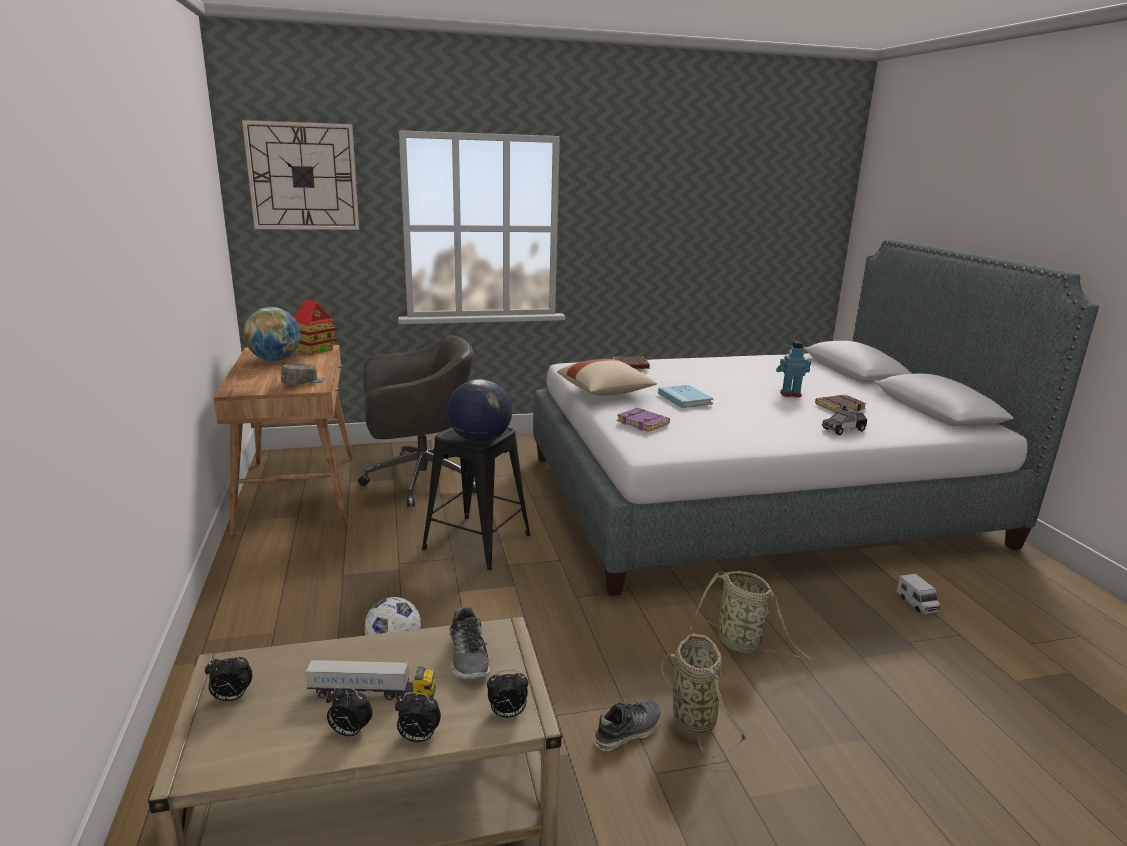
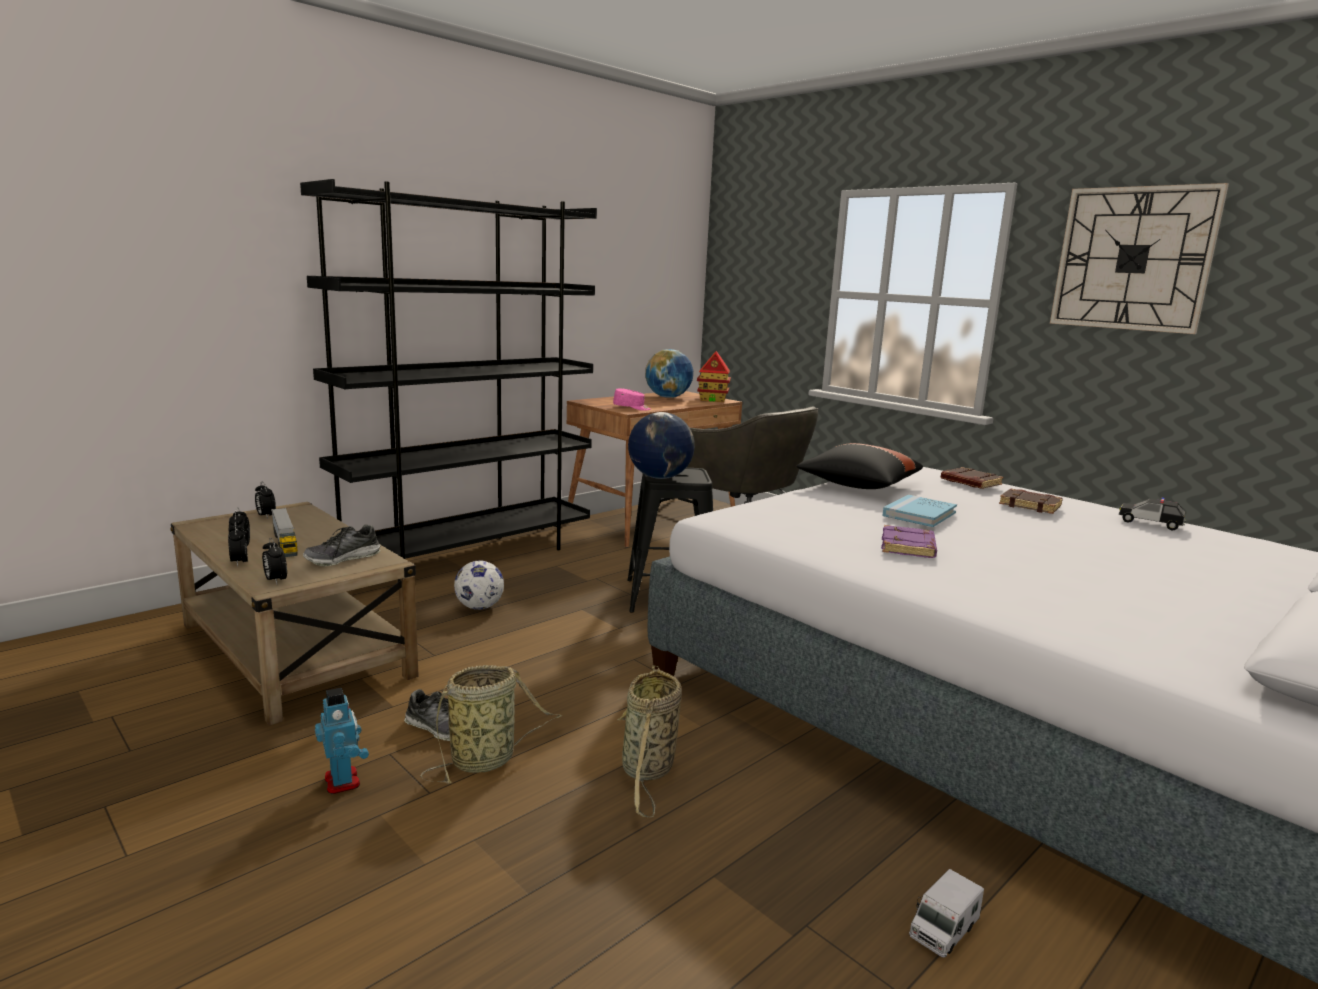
camera: 60 degrees right, 5 degrees down
(246, 621) = (469, 557): none -> black bookcase
(303, 176) = (760, 241): wall clock -> wall clock (1133, 259)
(303, 383) = (632, 408): grey cap -> pink cap
(605, 392) = (857, 486): beige pillow -> black pillow
(643, 423) = (793, 507): purple book -> purple book (909, 547)
(790, 394) = (1097, 562): toy robot -> toy robot (343, 781)
(839, 407) = (1126, 596): brown book -> brown book (1031, 505)
(843, 429) = (1017, 602): toy car -> toy car (1150, 523)

